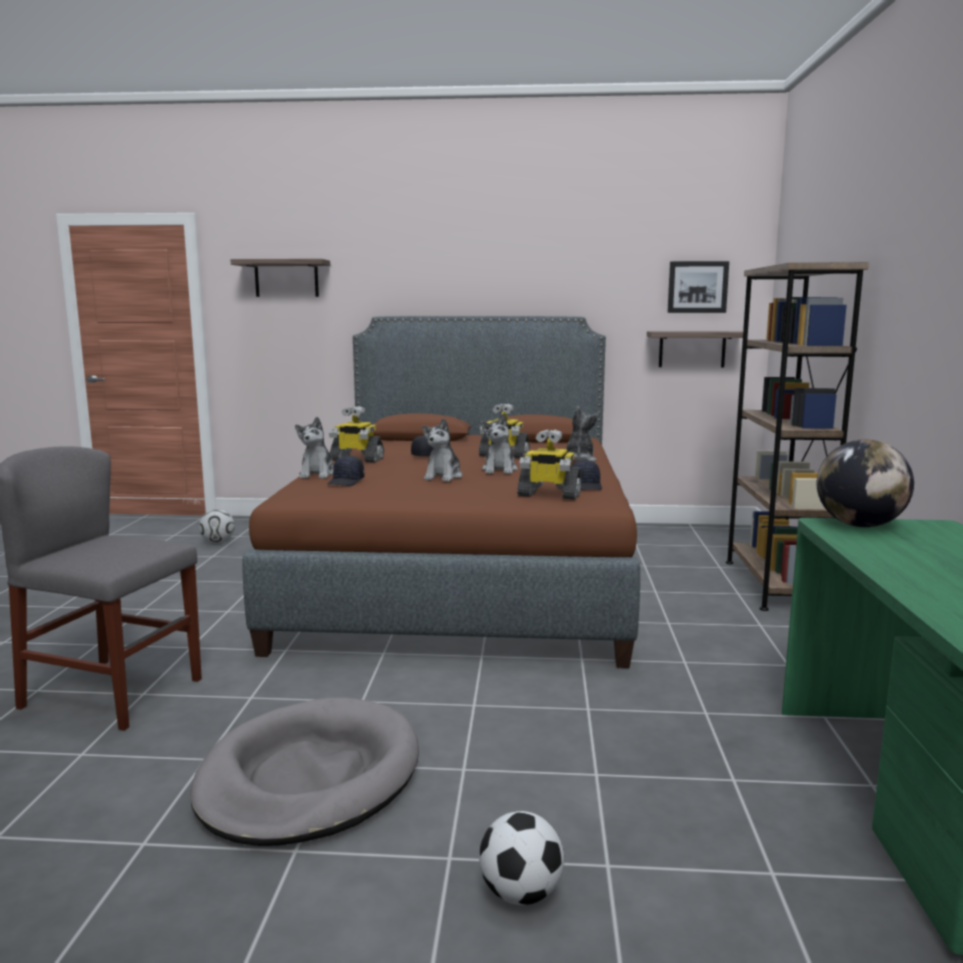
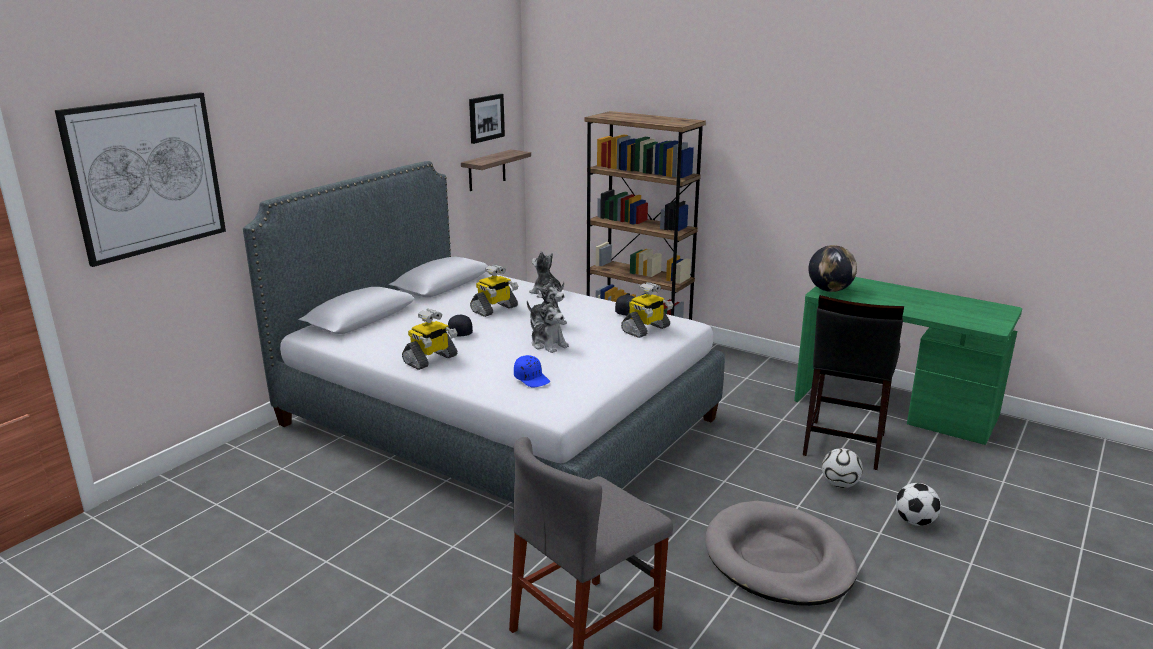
camera: 60 degrees left, 10 degrees up
(217, 542) = (219, 520): football -> football (840, 485)
(286, 278) = (146, 176): shelf -> picture
(318, 474) = (473, 385): plush toy -> none
(346, 481) = (532, 379): black cap -> blue cap
(462, 575) = (496, 422): brown bed -> grey bed
(701, 777) = (843, 444): none -> black stool

